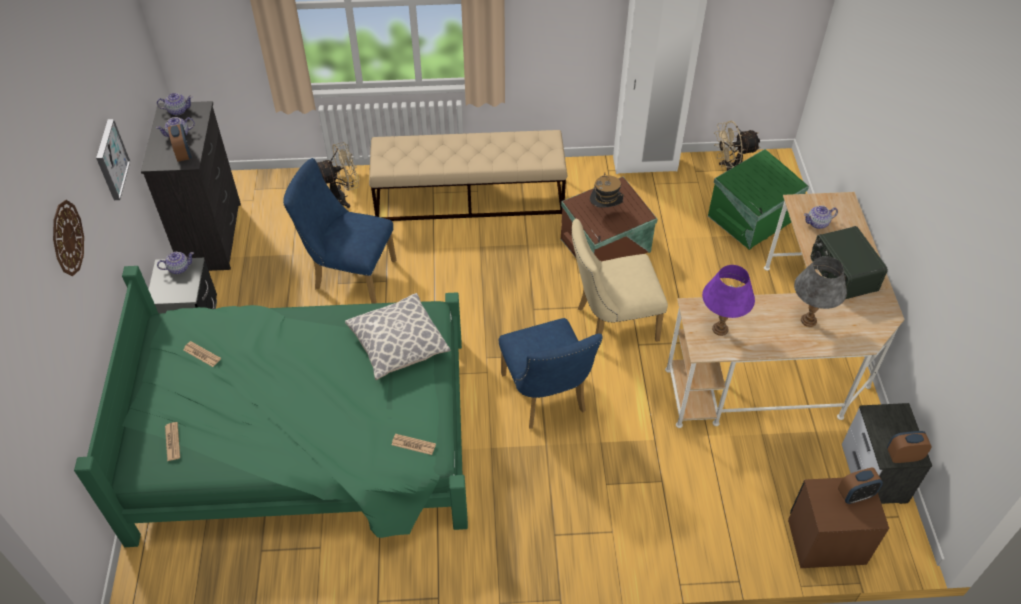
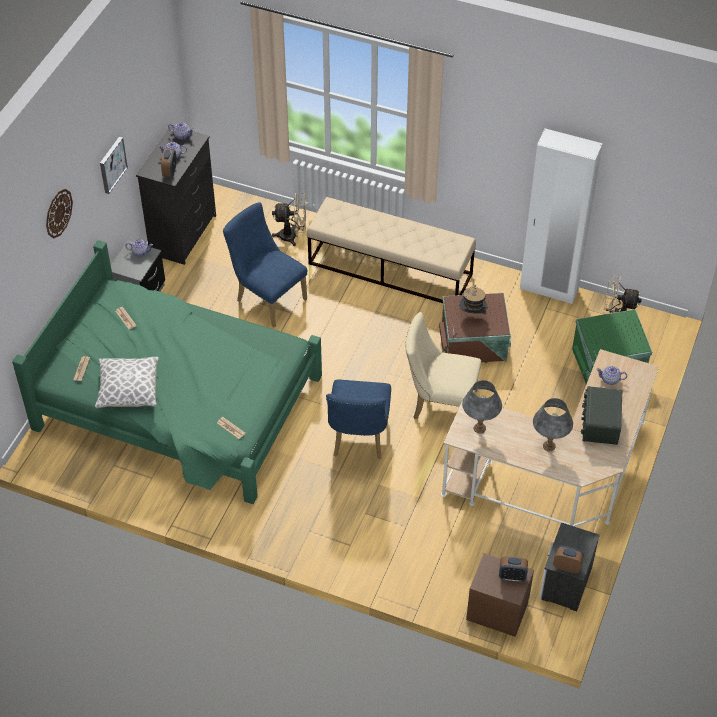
camera: 25 degrees right, 0 degrees up
(398, 346) = (257, 360): pillow -> pillow (128, 390)
(720, 329) = (480, 428): purple table lamp -> grey table lamp

